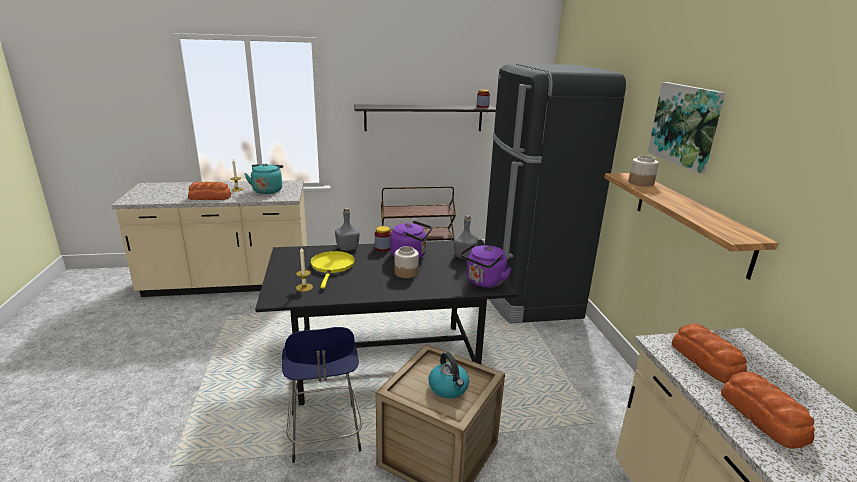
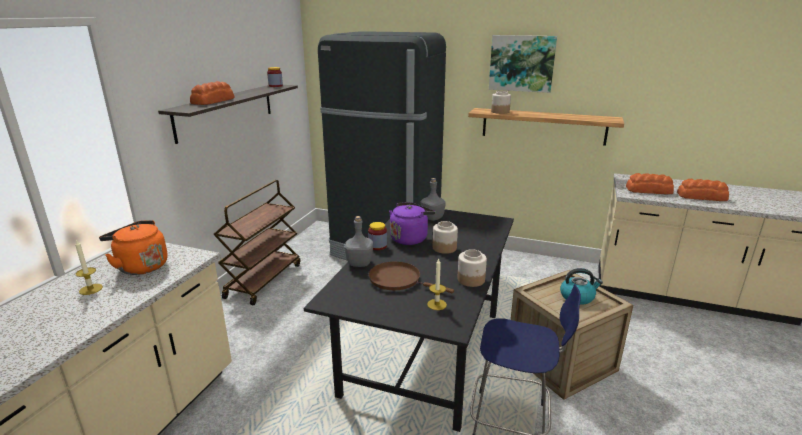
camera: 60 degrees left, 0 degrees up
(210, 197) = (90, 316): bread -> bread (213, 101)
(267, 190) = (140, 266): turquoise kettle -> orange kettle
(332, 266) = (398, 280): yellow frying pan -> brown frying pan
(355, 294) = (471, 280): none -> jar
(484, 282) = (487, 224): purple kettle -> none

